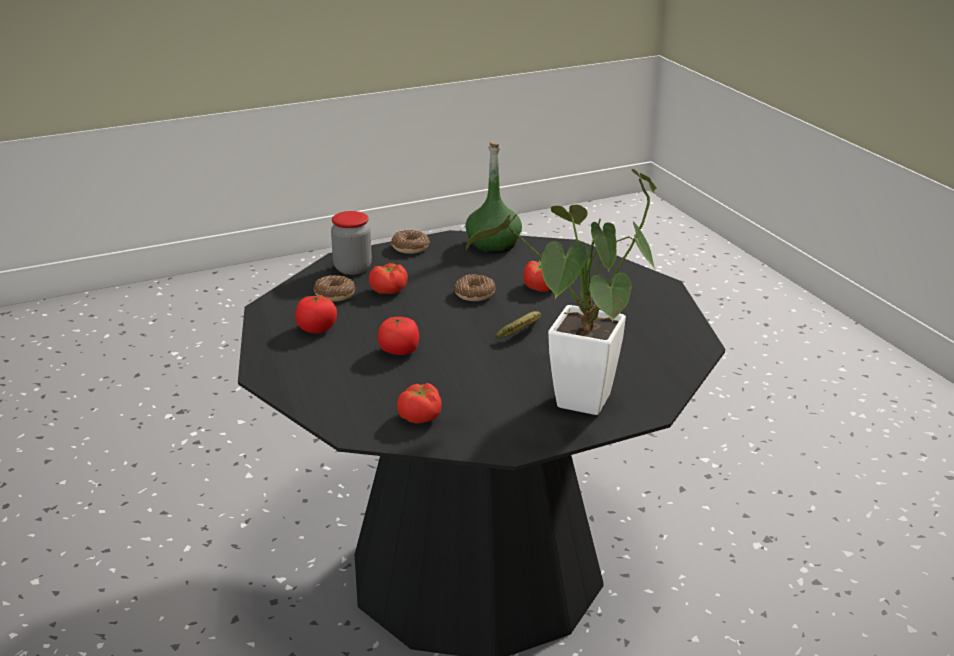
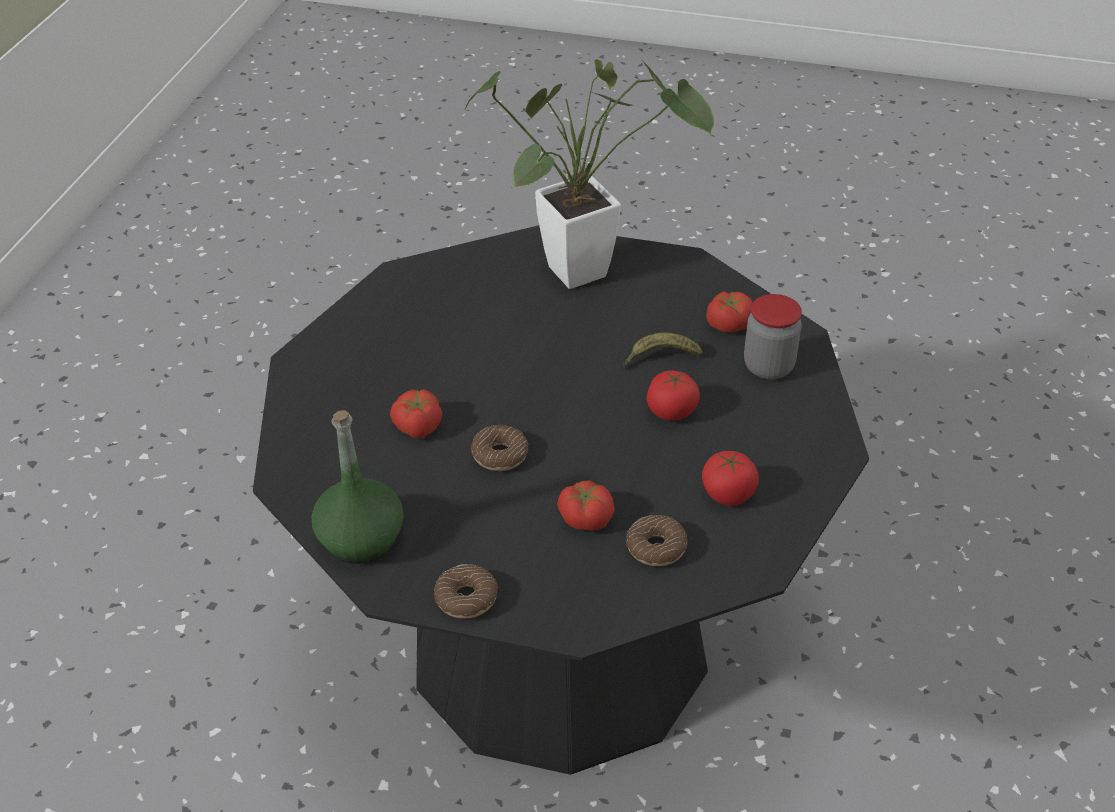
camera: 140 degrees left, 15 degrees up
(352, 268) = (585, 593): jar -> jar (768, 366)
(523, 331) = (522, 373): banana -> banana (660, 358)

